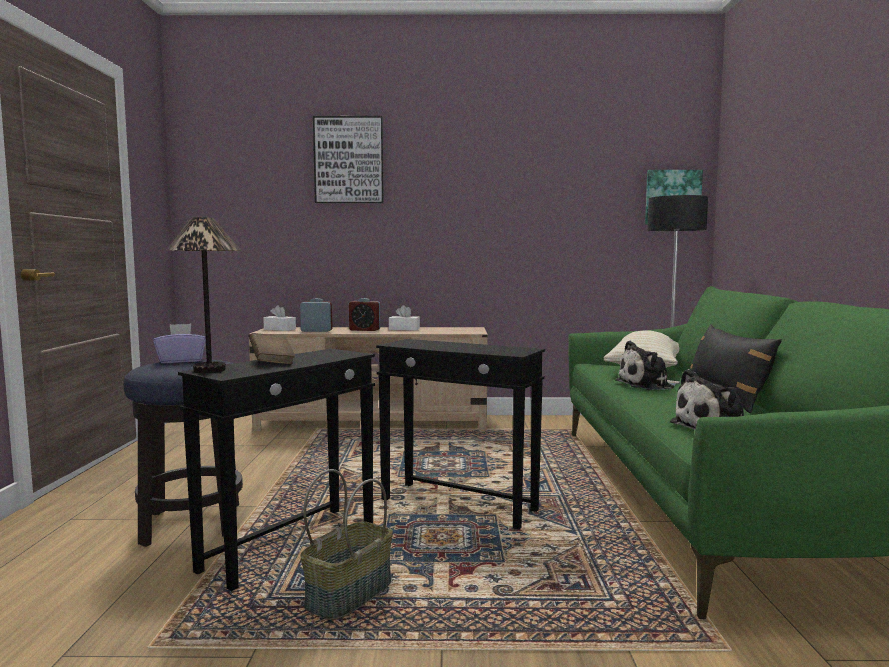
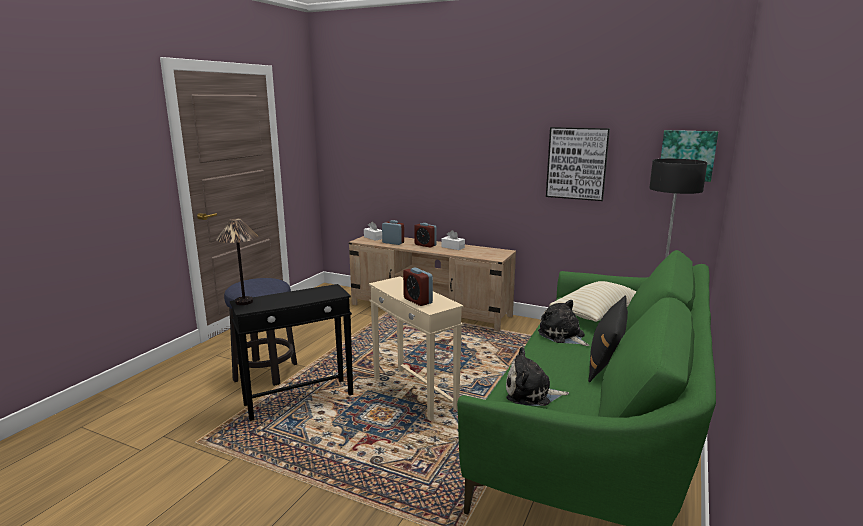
camera: 25 degrees right, 10 degrees up
(181, 360) = (261, 280): purple tissue box -> none
(272, 362) = (284, 297): brown book -> none
(349, 160) = (424, 117): picture -> picture (577, 163)
(349, 594) = (300, 438): basket -> none
(458, 506) = (414, 393): black side table -> beige side table
(480, 350) = (417, 301): none -> alarm clock
(648, 385) = (563, 335): plush toy -> plush toy turned 45 degrees clockwise

